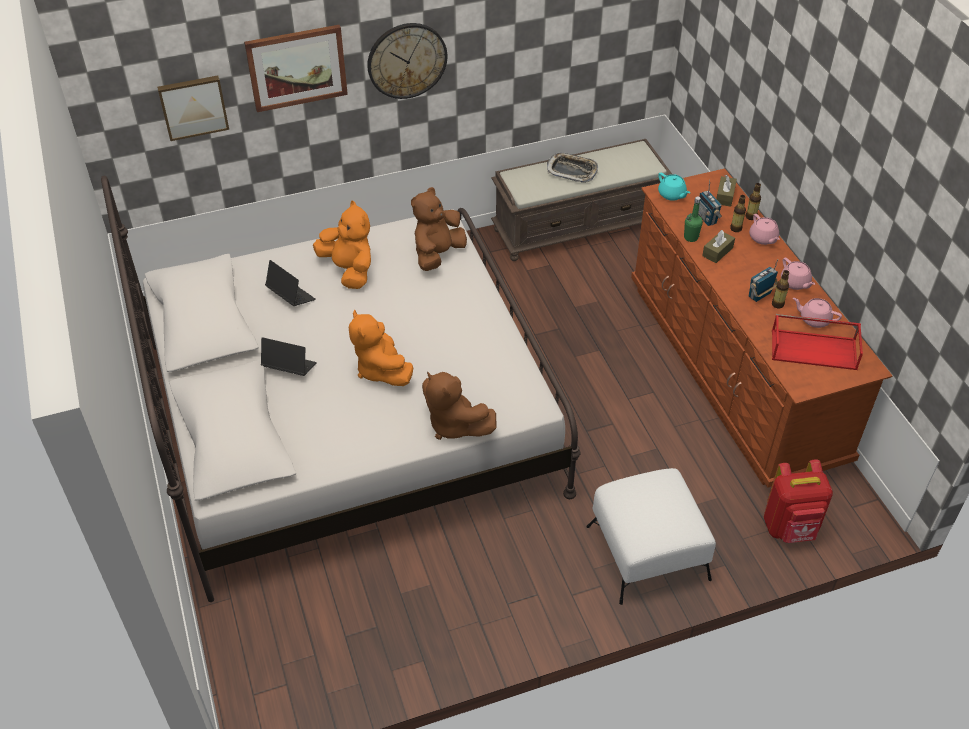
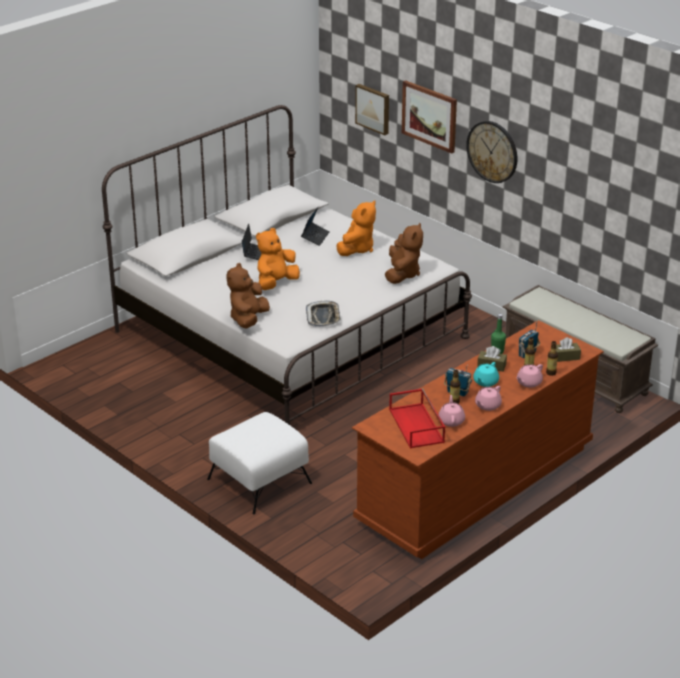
camera: 65 degrees right, 15 degrees down
(437, 254) = (402, 274): brown plush toy -> brown plush toy turned 90 degrees clockwise
(572, 170) = (573, 315): tray -> tray (323, 317)
(672, 195) = (542, 334): turquoise teapot -> turquoise teapot (485, 382)
(790, 528) = (328, 542): red backpack -> none

